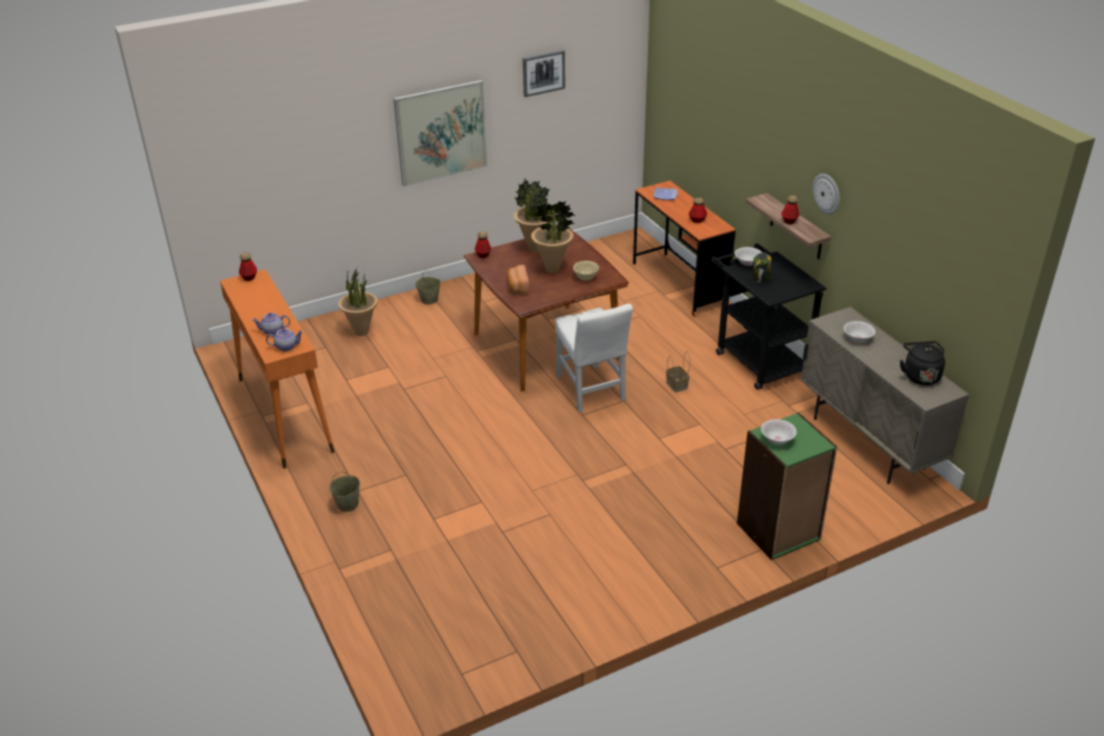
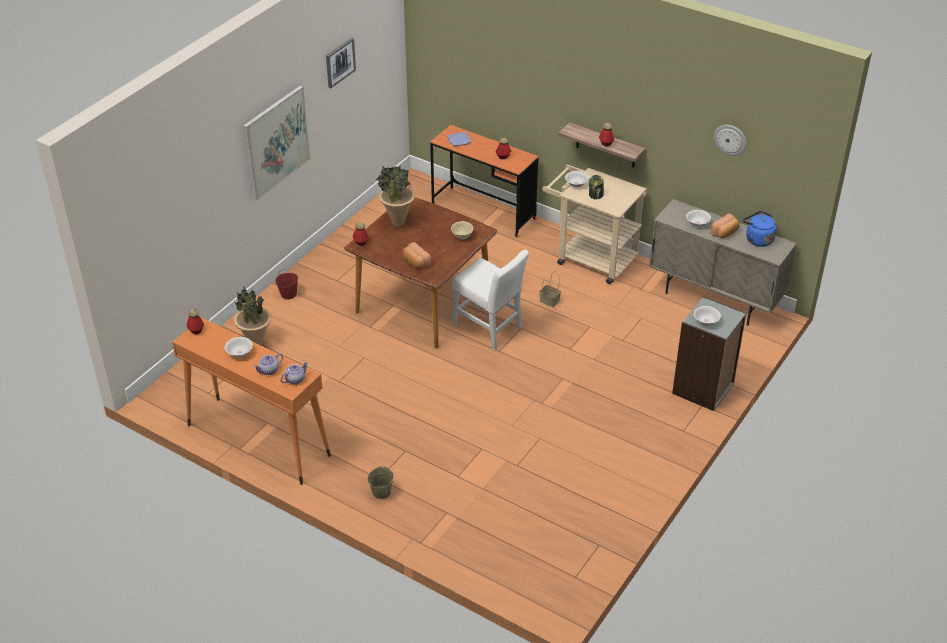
camera: 30 degrees left, 5 degrees up
(264, 308) = (239, 353): none -> white bowl
(430, 300) = (289, 294): beige bucket -> red bucket
(552, 269) = (429, 237): potted plant -> none
(757, 358) = (590, 258): black cart -> beige cart
(778, 532) = (703, 389): green bookcase -> grey bookcase
(827, 193) = (637, 116): wall clock -> wall clock (730, 139)
(884, 357) = (725, 233): none -> bread
(920, 375) = (757, 239): black kettle -> blue kettle

